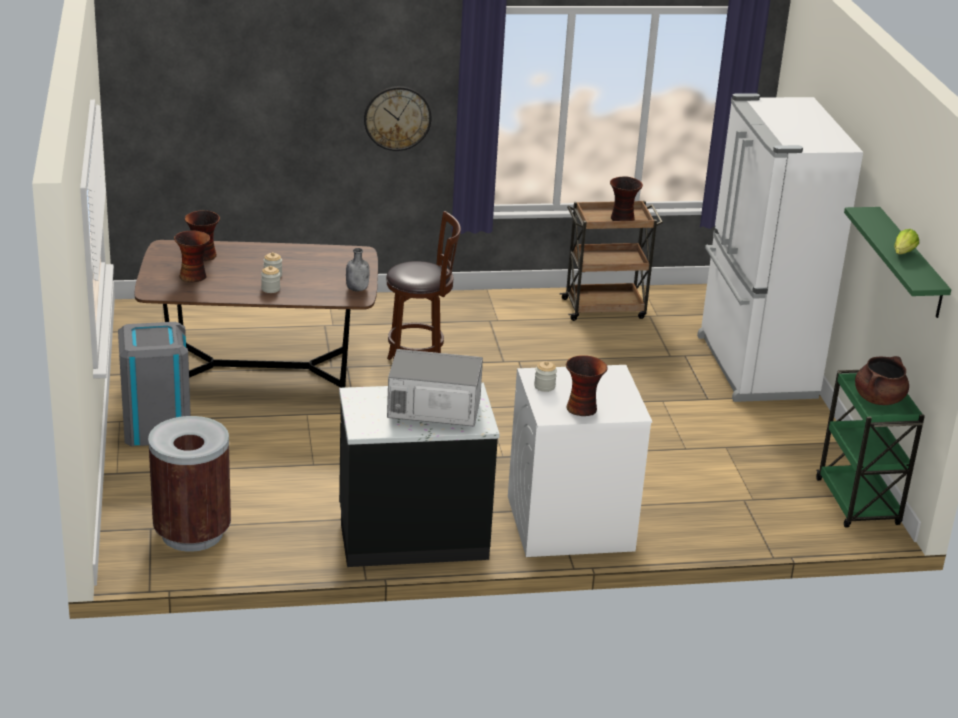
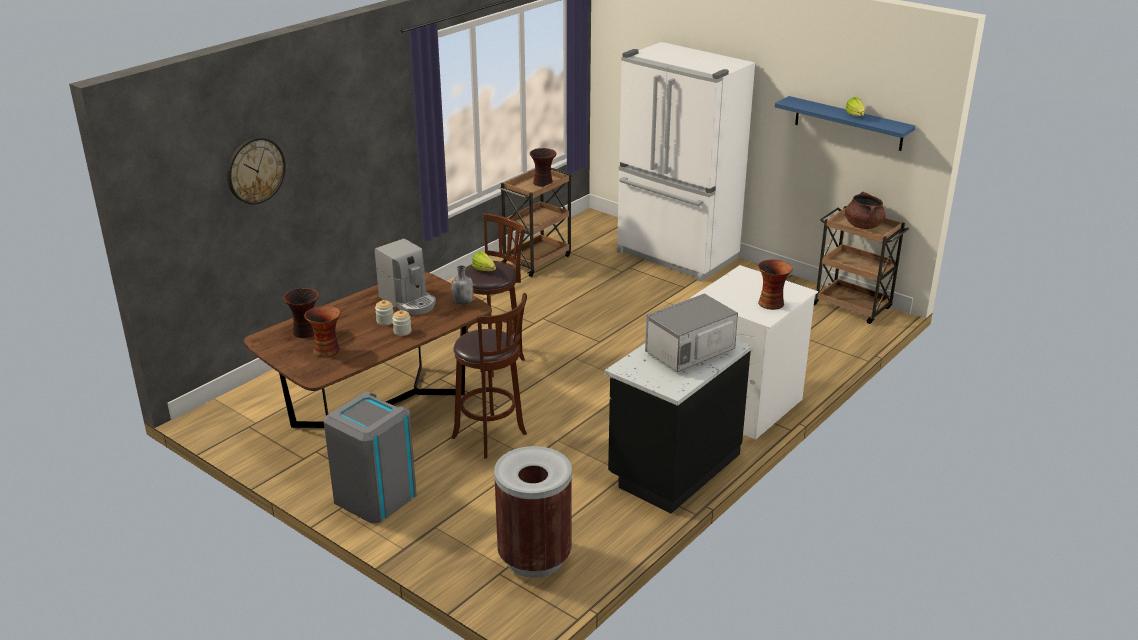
camera: 40 degrees left, 0 degrees up
(310, 432) = (492, 437): none -> brown stool
(318, 268) = (409, 301): none -> coffee machine
(397, 118) = (369, 157): wall clock -> wall clock (255, 170)
(414, 271) = (485, 271): none -> lettuce
(544, 386) = (726, 301): jar -> none
(858, 503) = (852, 307): green cart -> brown cart
(910, 263) = (848, 123): green shelf -> blue shelf

